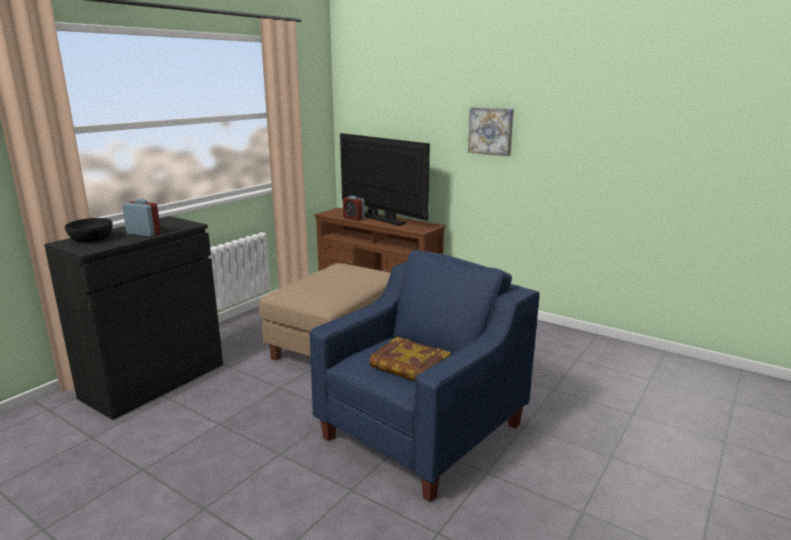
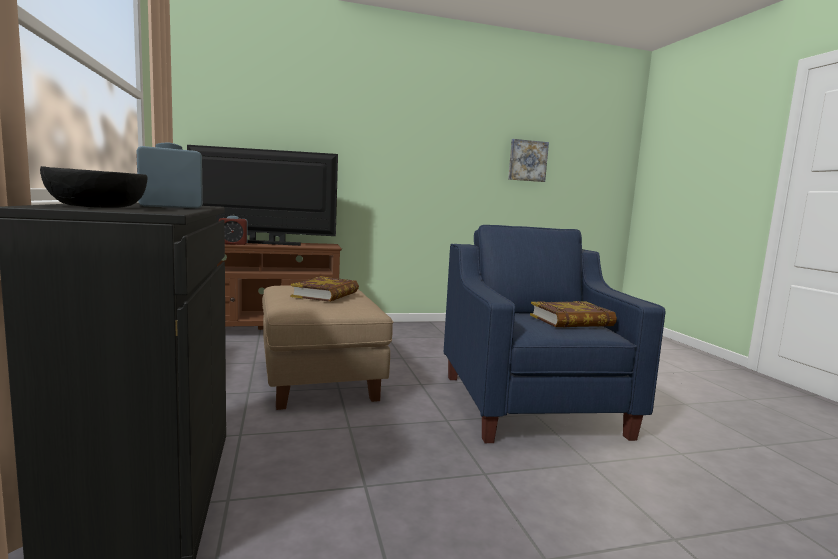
camera: 50 degrees left, 10 degrees down
(325, 283) = (326, 294): none -> book
(491, 131) = (382, 149): picture -> picture (527, 161)

